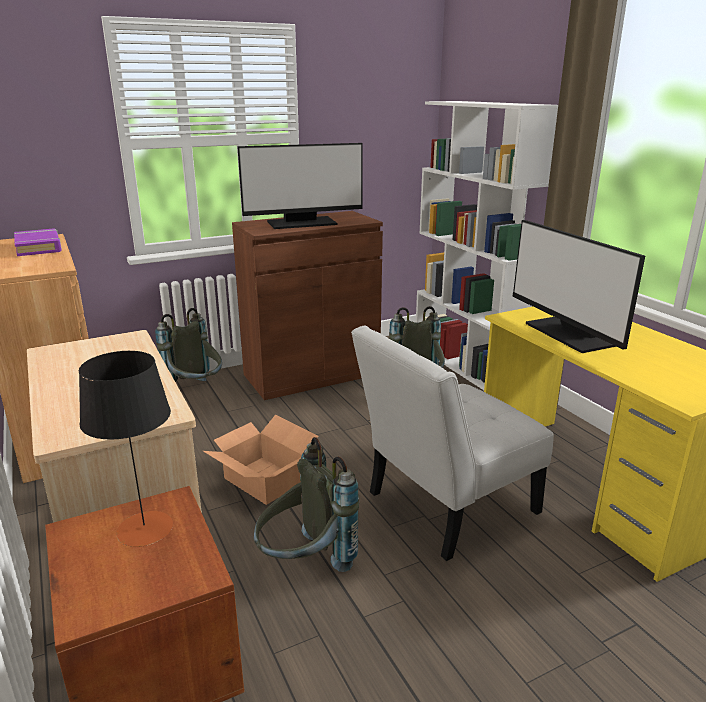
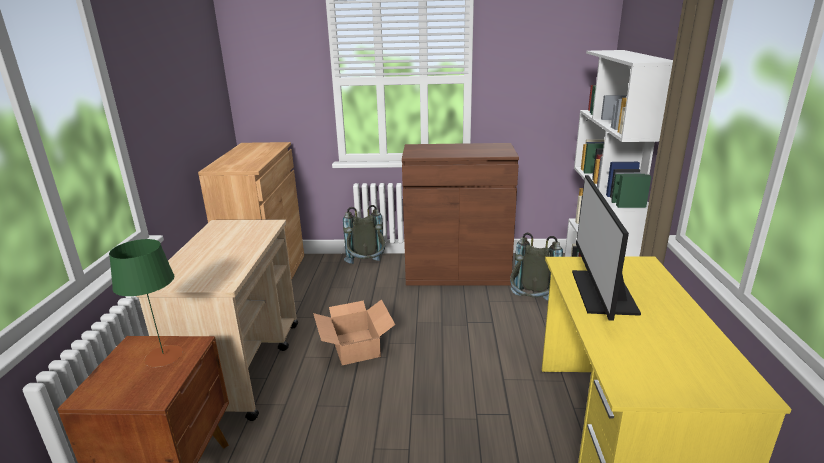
camera: 30 degrees right, 0 degrees up
(39, 247) = (263, 151): purple book -> none
(144, 528) = (163, 356): black table lamp -> green table lamp
(302, 223) = (452, 151): monitor -> none
(305, 564) = (330, 418): grey backpack -> none
(445, 506) = (466, 412): white chair -> none

